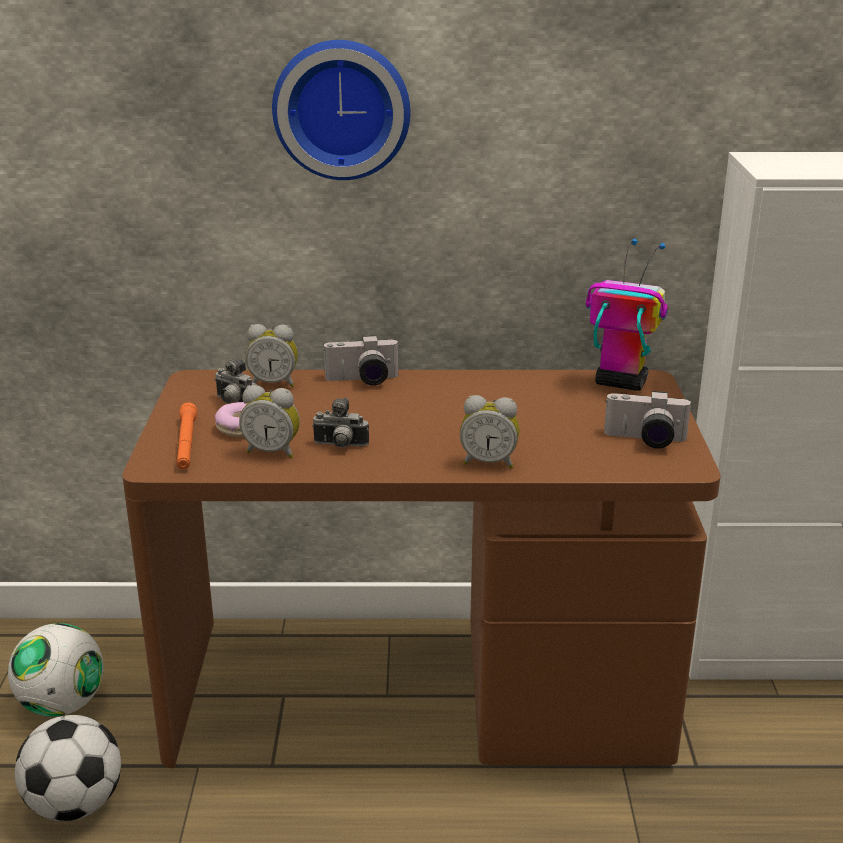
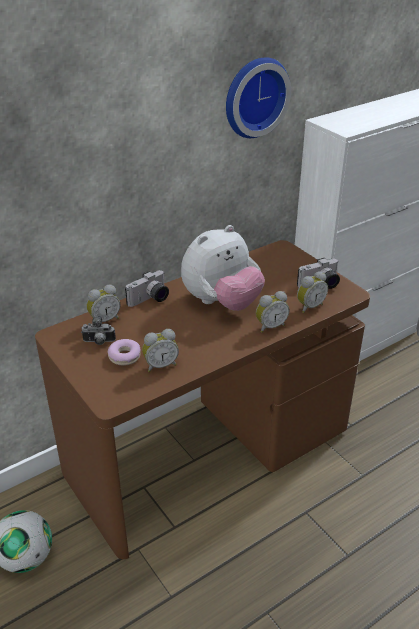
camera: 35 degrees left, 10 degrees up
(75, 805) = (94, 608): football -> none
(186, 444) = (107, 380): orange flashlight -> none
(340, 446) = (190, 347): camera -> none
(342, 109) = (116, 144): wall clock -> wall clock (253, 96)
(457, 414) = (222, 303): none -> plush toy
(587, 459) = (309, 306): none -> alarm clock
(620, 382) = (272, 254): toy robot -> none

